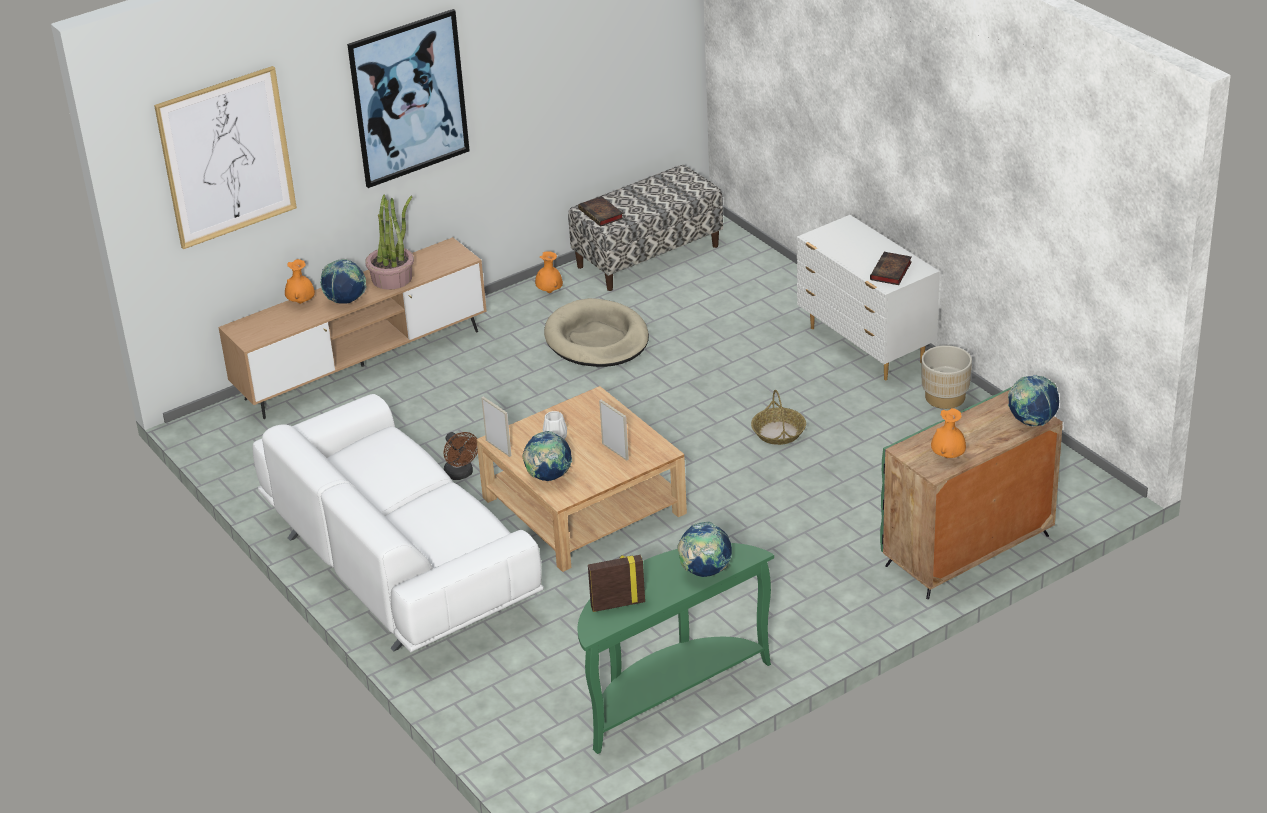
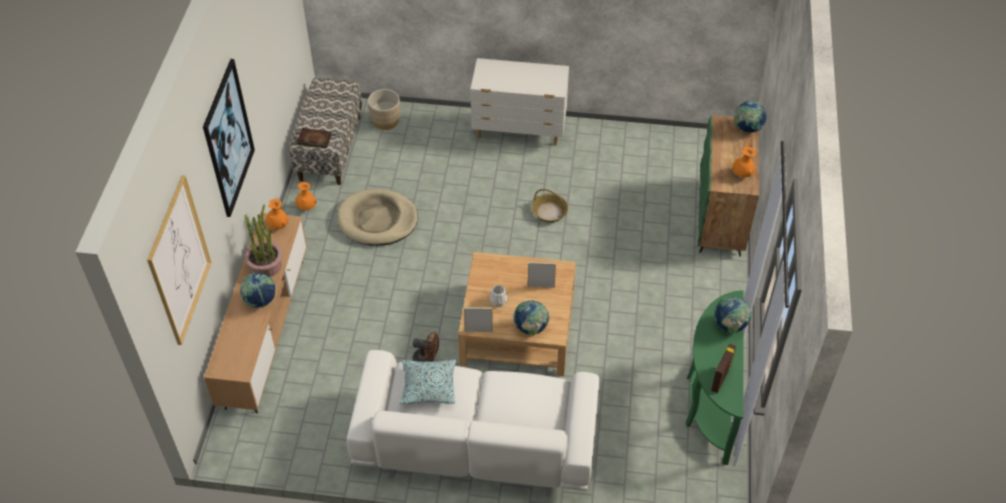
camera: 50 degrees left, 15 degrees up
(301, 302) = (232, 321): orange vase -> orange vase (278, 226)
(383, 457) = (428, 386): none -> pillow
(891, 272) = (548, 81): book -> none
(945, 398) = (596, 136): beige planter -> beige planter (386, 121)

